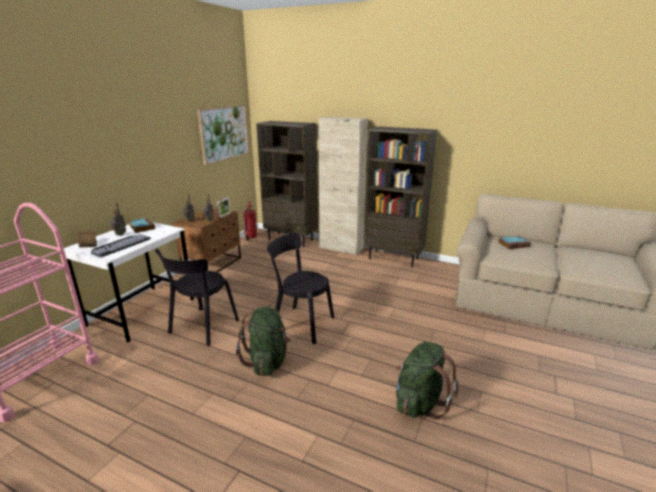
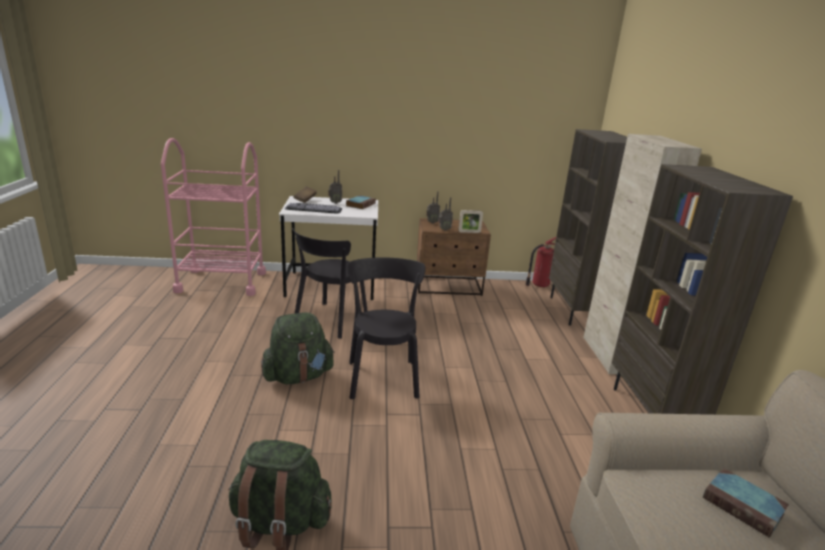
camera: 60 degrees right, 0 degrees up
(202, 328) = (329, 321): black chair -> black chair turned 60 degrees counterclockwise
(224, 133) = (537, 135): picture -> none

